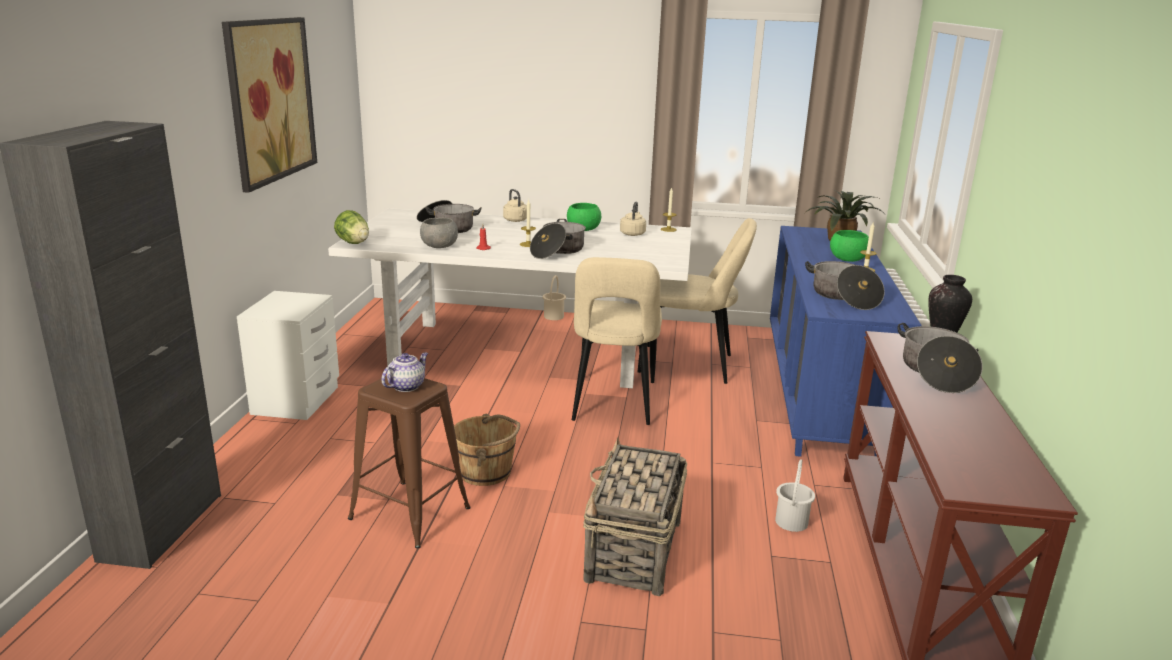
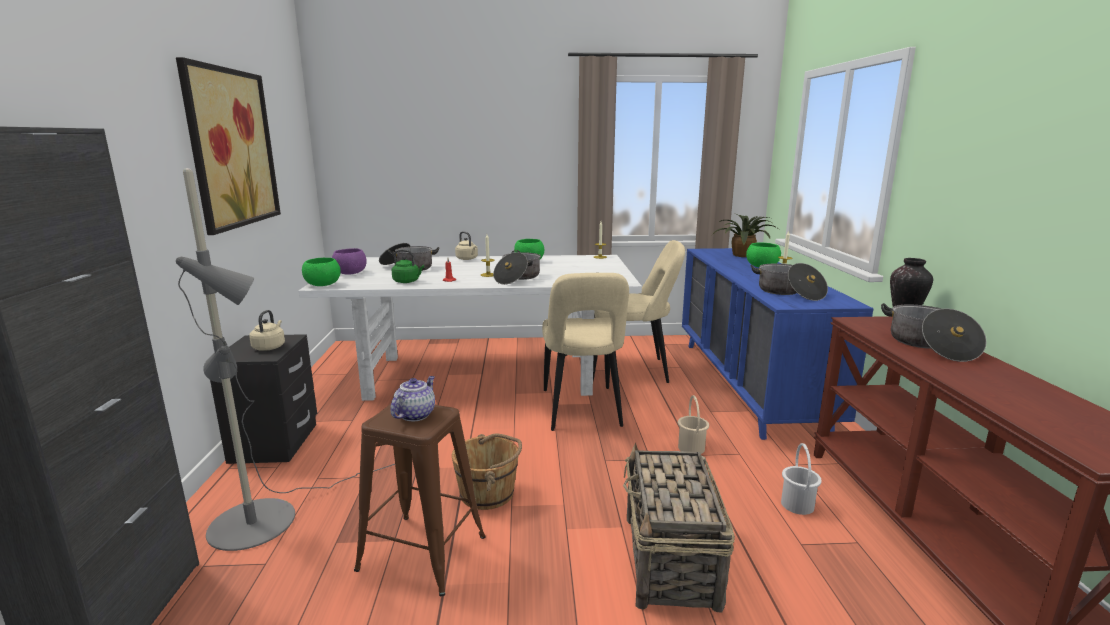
camera: 10 degrees left, 5 degrees down
(285, 465) = (271, 515): none -> grey floor lamp
(296, 400) = (274, 443): white nightstand -> black nightstand
(353, 243) = (323, 284): lettuce -> green bowl
(385, 230) = (351, 273): none -> purple bowl
(439, 246) = (407, 281): grey bowl -> green kettle
(554, 316) = (500, 342): beige bucket -> beige bucket (691, 448)
(632, 233) = (573, 261): beige kettle -> beige kettle (270, 347)

